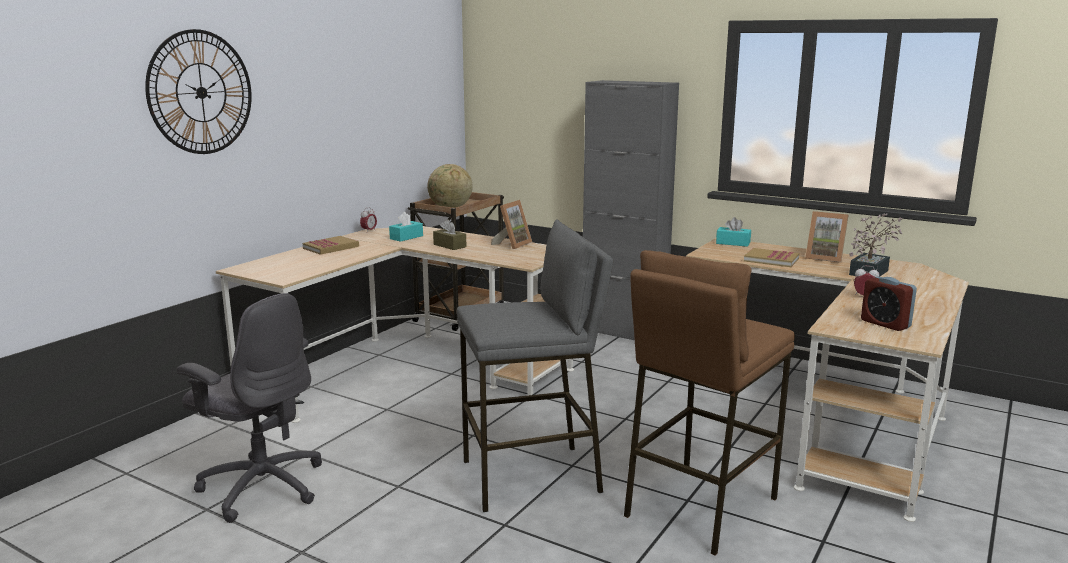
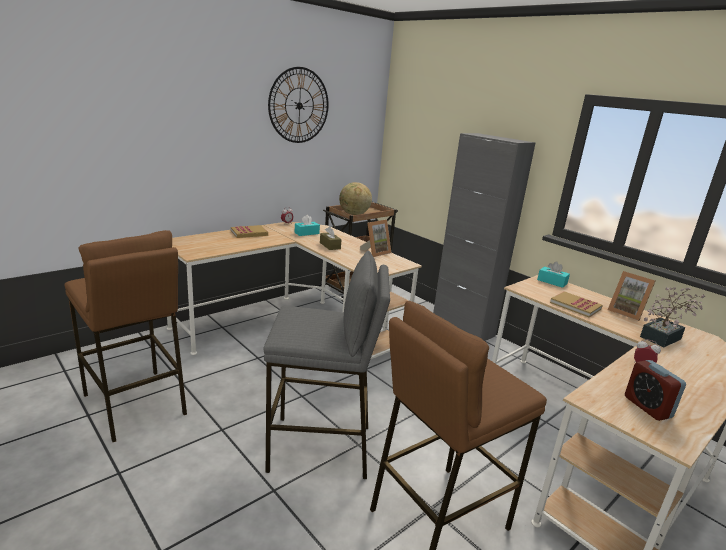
camera: 15 degrees right, 5 degrees up
(201, 92) = (156, 112): wall clock -> wall clock (299, 105)
(262, 486) = (135, 404): grey office chair -> brown stool

